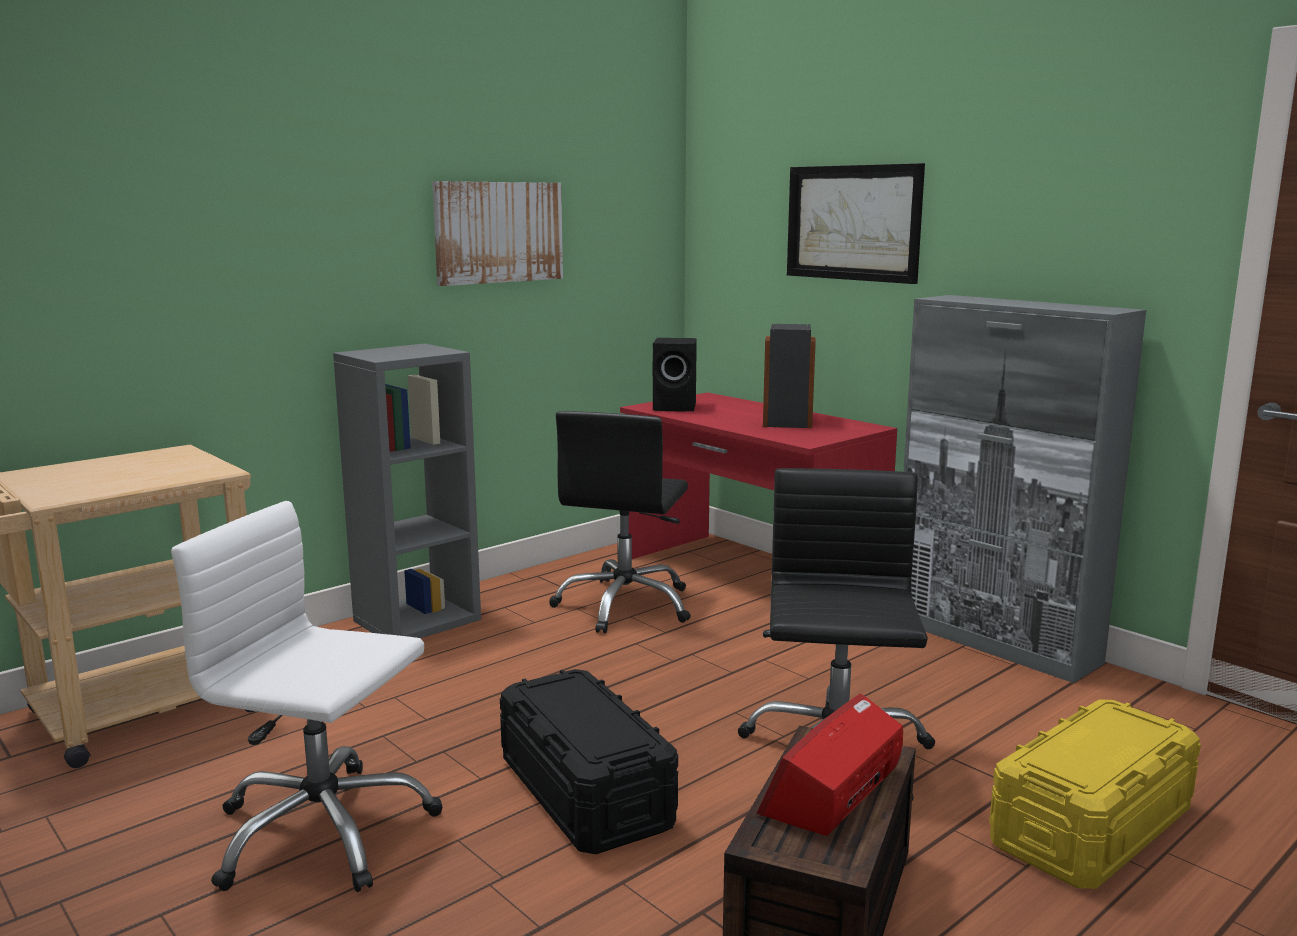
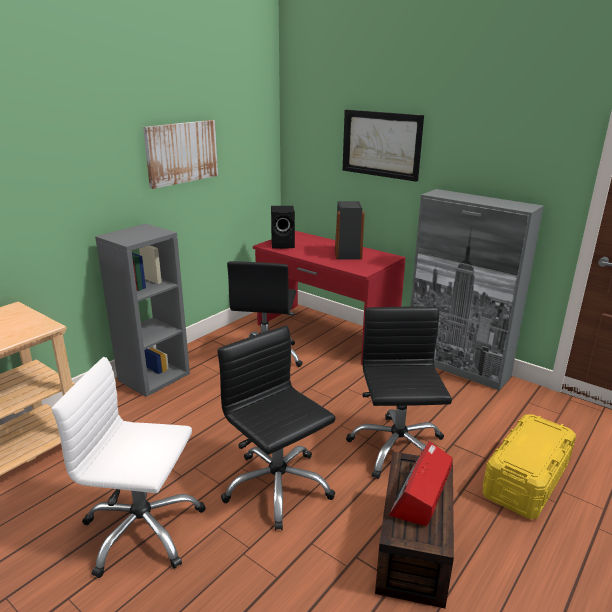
camera: 10 degrees left, 10 degrees up
(585, 792) = (277, 486): black storage box -> black office chair

